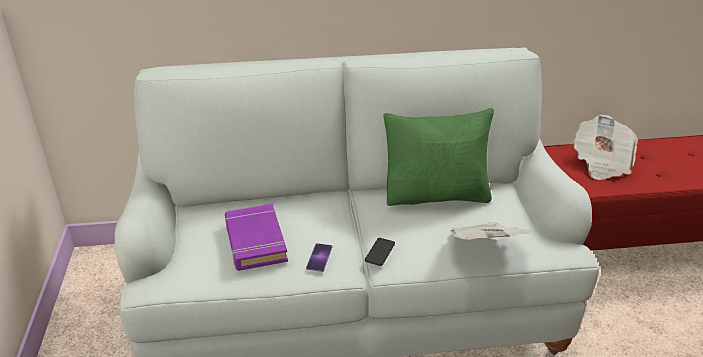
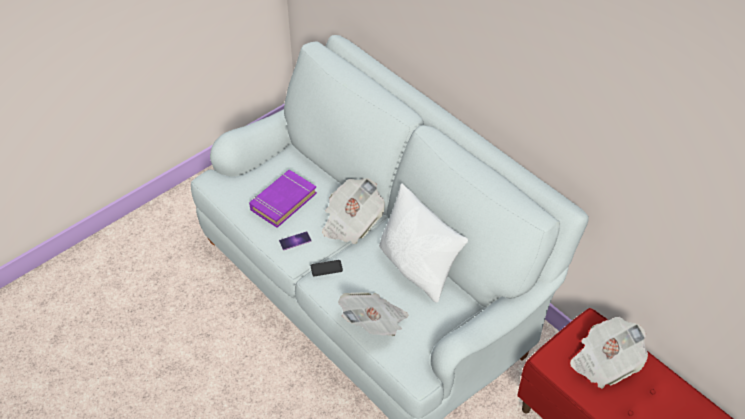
camera: 55 degrees right, 15 degrees up
(336, 211) = (351, 222): none -> newspaper
(437, 195) = (418, 268): green pillow -> white pillow

